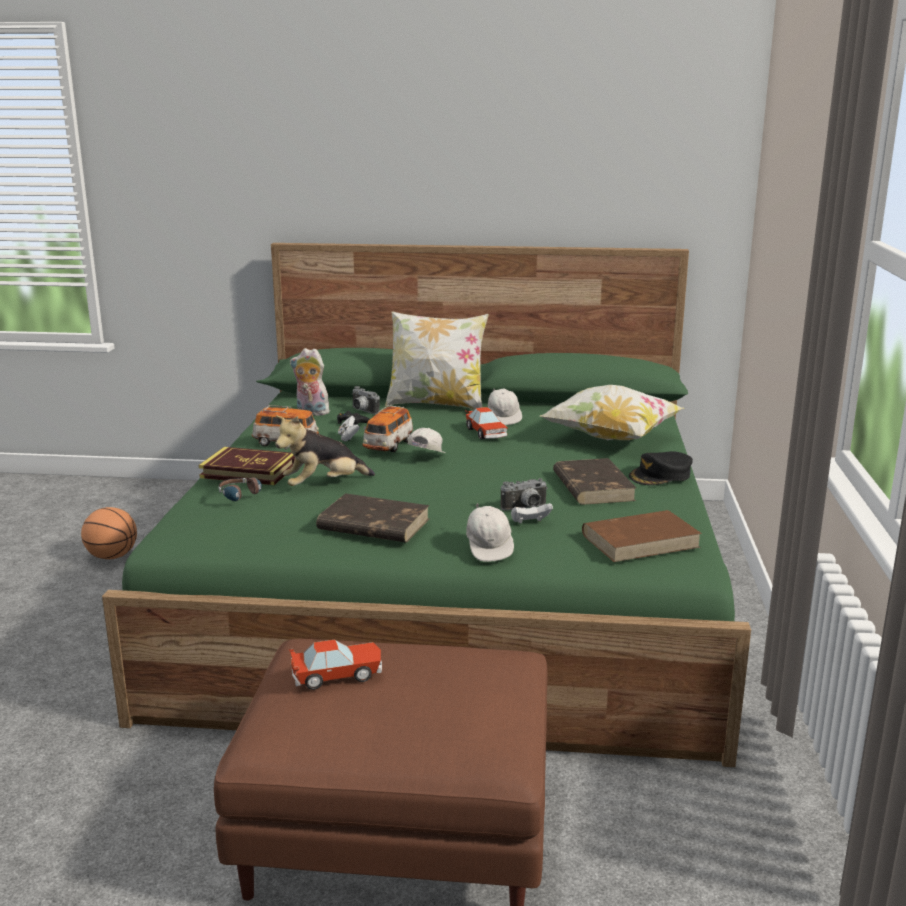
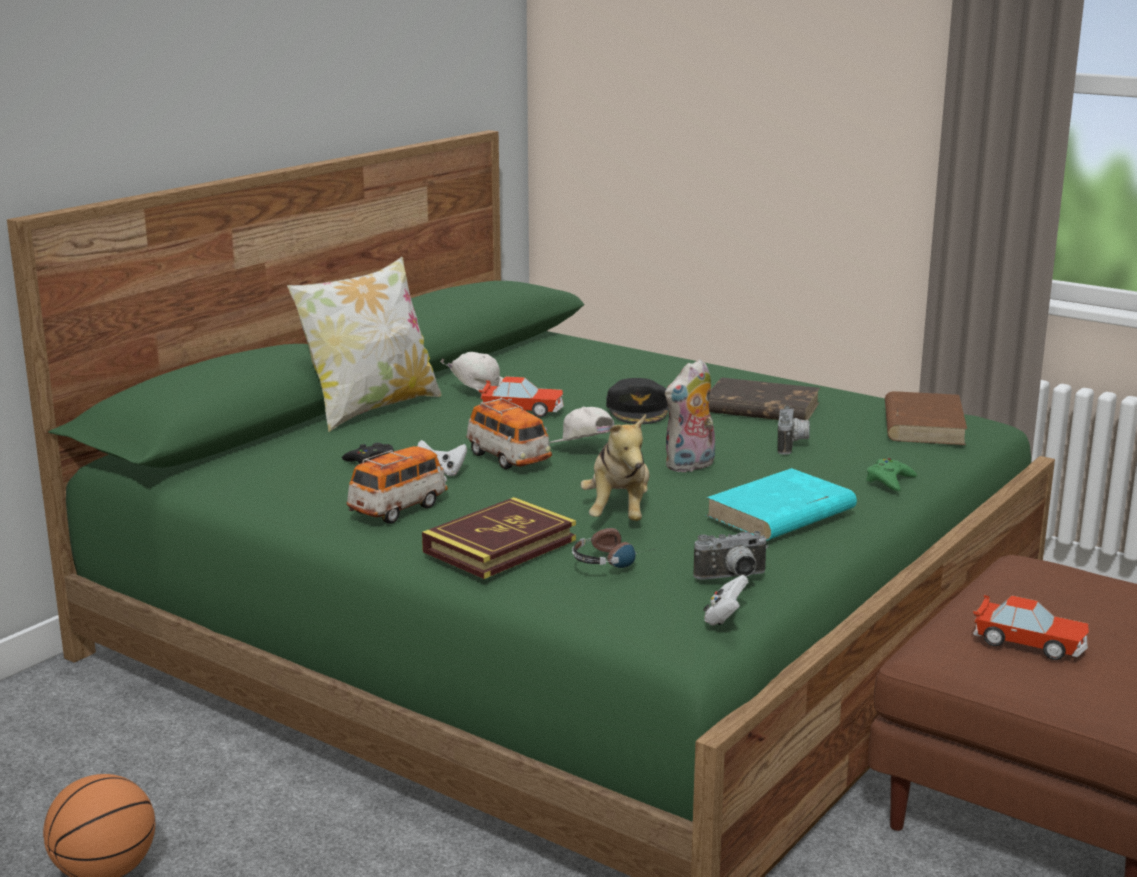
camera: 60 degrees left, 0 degrees up
(311, 412) = (279, 474): plush toy -> plush toy (690, 466)
(337, 675) = (1029, 644): toy car -> toy car turned 105 degrees clockwise
(362, 411) = (329, 447): camera -> camera (732, 578)
(372, 524) = (780, 513): brown book -> turquoise book
(489, 548) = (889, 480): white cap -> green game controller
(529, 523) = (834, 452): white game controller -> white game controller (724, 618)
(611, 438) = (624, 369): pillow -> none
(661, 475) = (761, 379): black cap -> black cap (638, 410)

